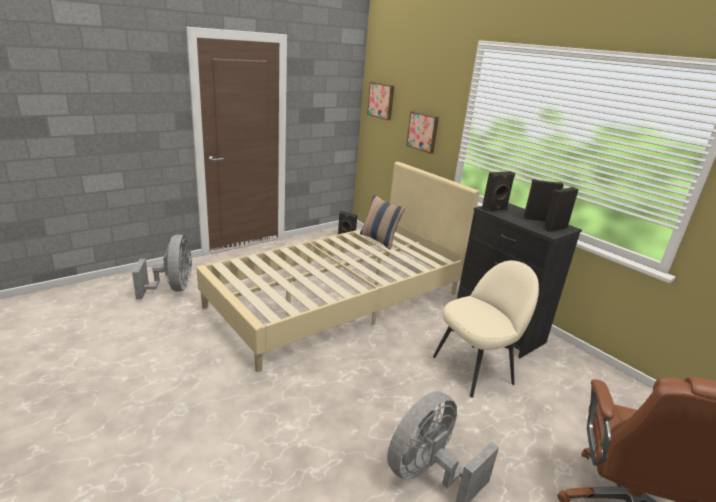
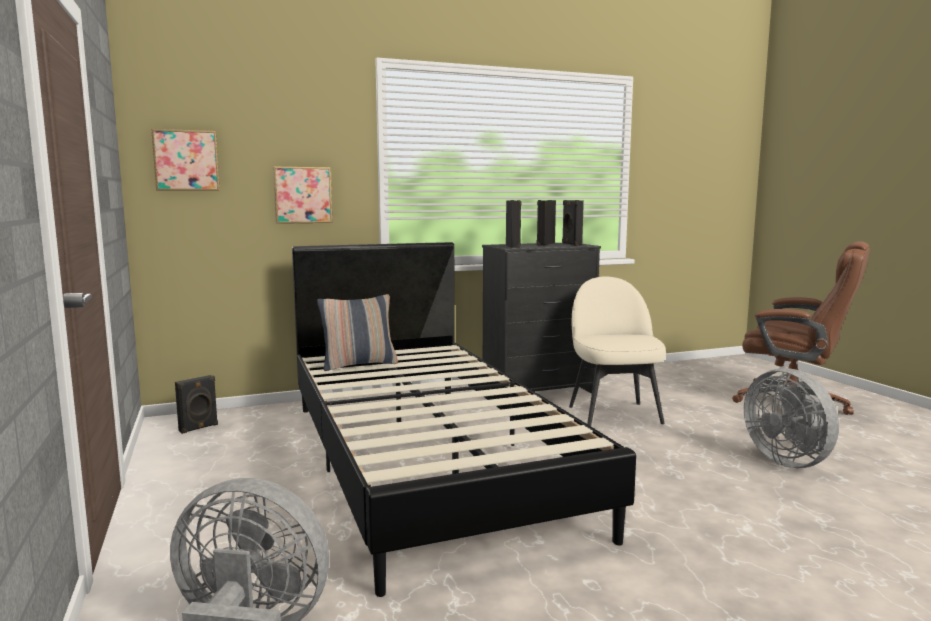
camera: 70 degrees left, 15 degrees down
(338, 300) = (425, 460): beige bed -> black bed

